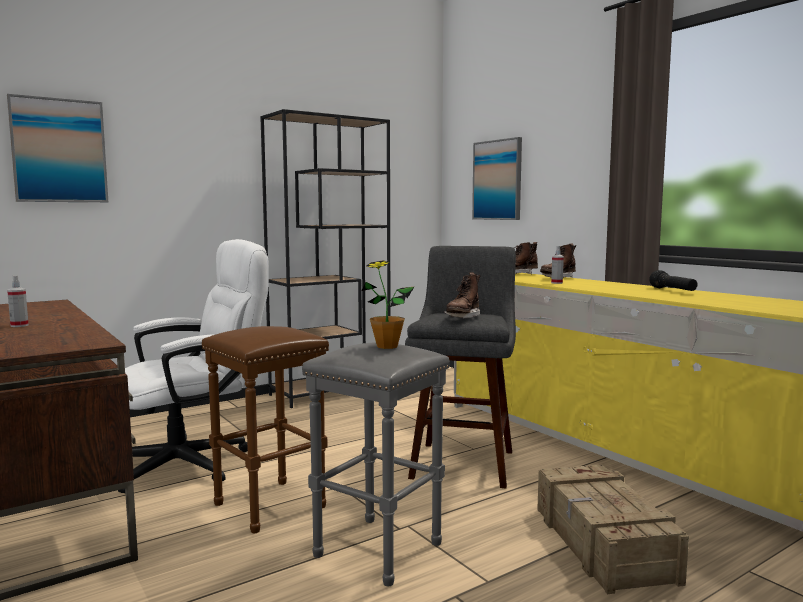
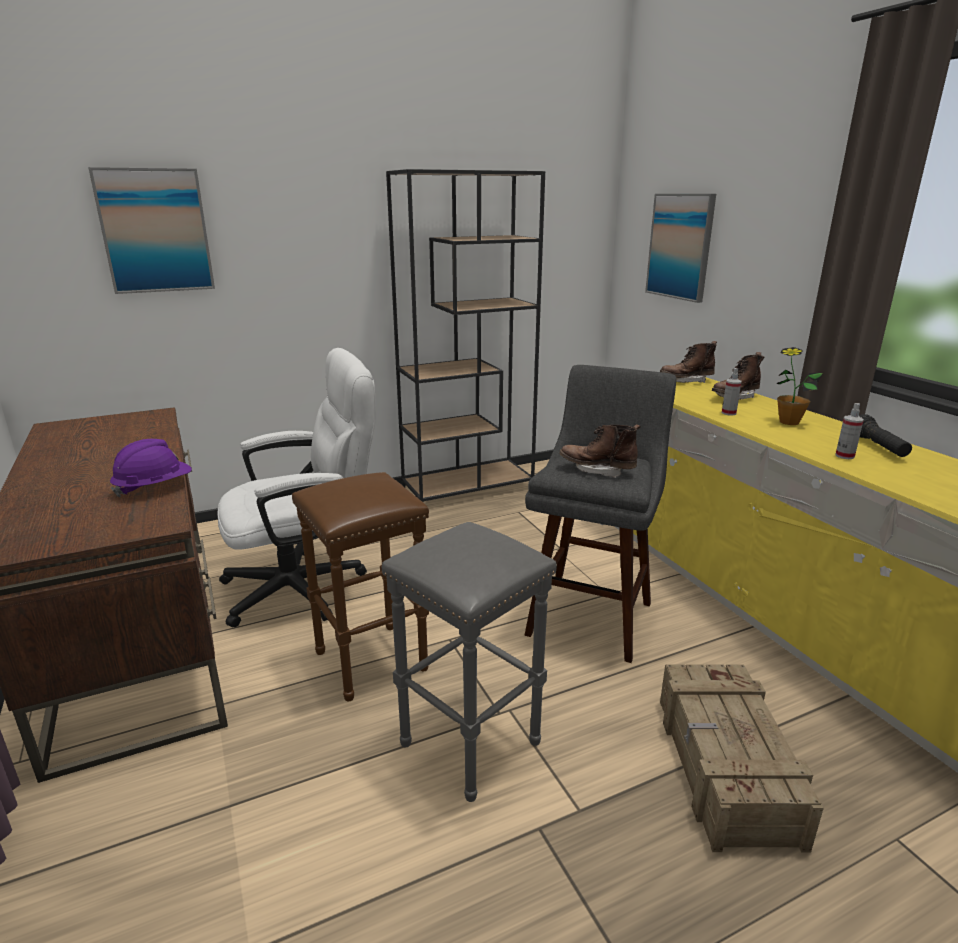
camera: 10 degrees right, 15 degrees up
(19, 325) = (103, 472): spray bottle -> spray bottle (844, 456)
(76, 330) = (154, 487): none -> purple hard hat
(387, 346) = (480, 549): potted plant -> potted plant (789, 422)
(463, 317) = (597, 470): brown boot -> brown boot turned 75 degrees clockwise

